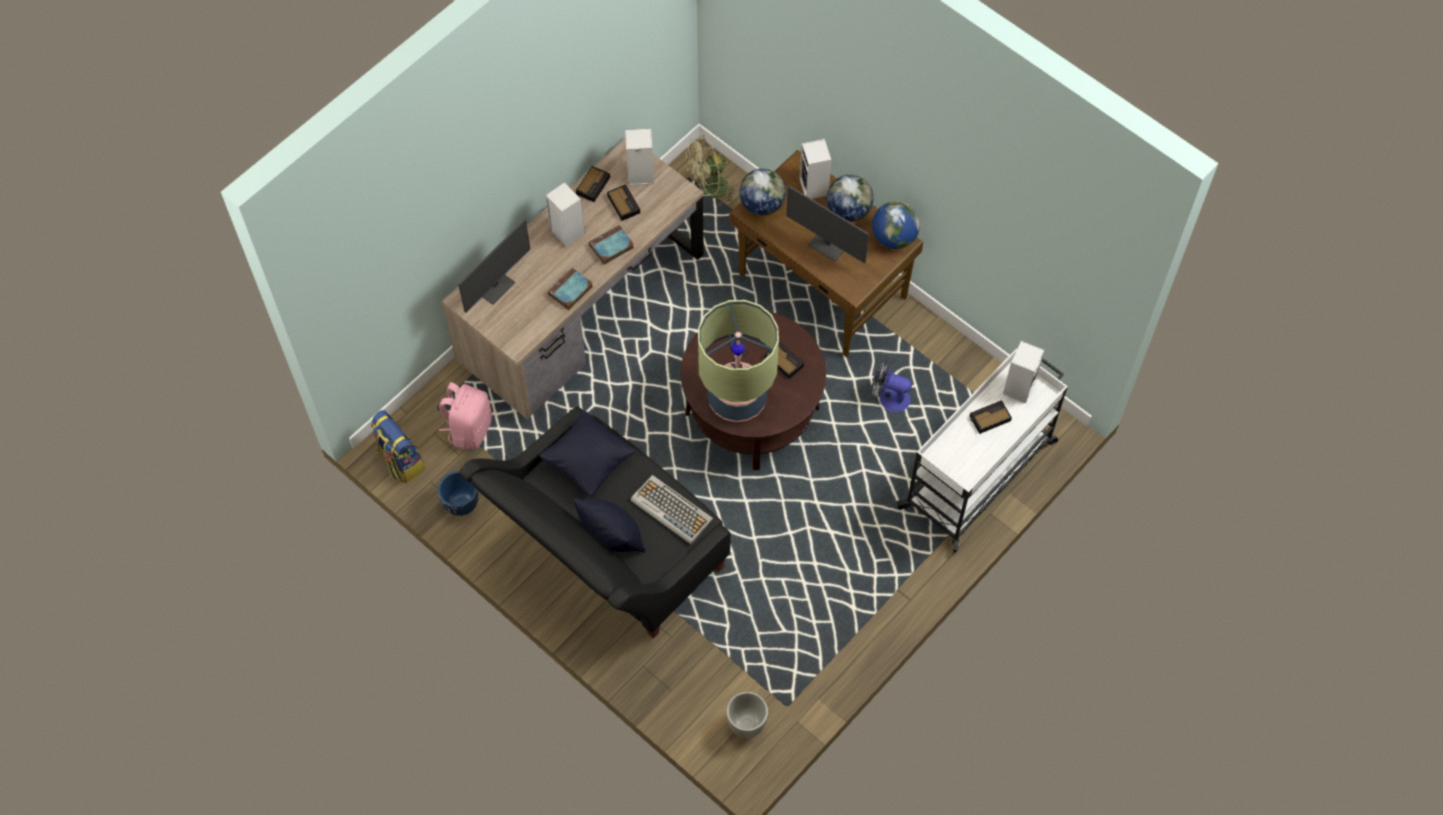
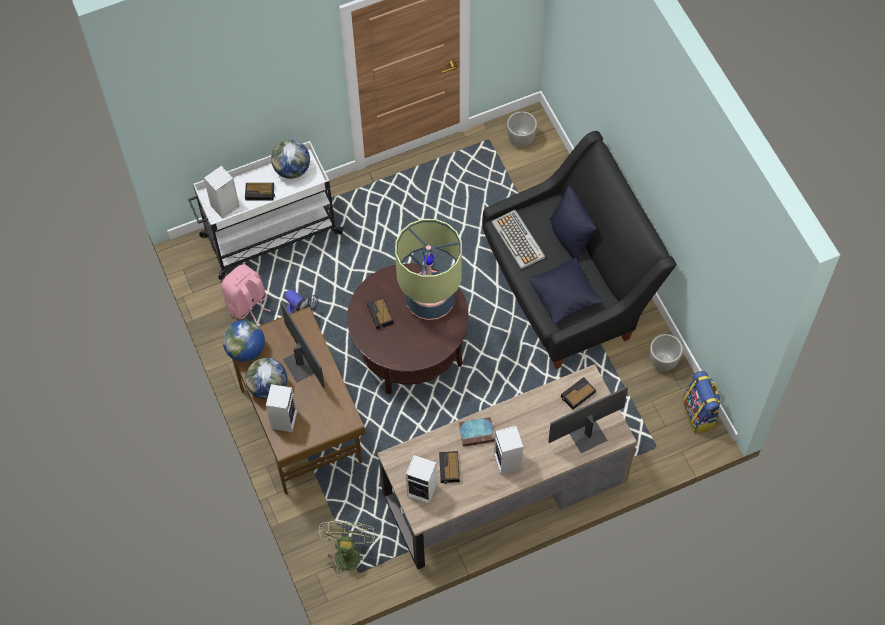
camera: 155 degrees left, 0 degrees up
(461, 504) = (663, 361): blue planter -> grey planter
(469, 429) = (636, 418): pink backpack -> pink backpack (247, 304)
(570, 291) = (527, 407): book -> none
(593, 185) = (466, 497): alarm clock -> alarm clock (577, 395)
(709, 190) = (347, 552): green fan -> green fan turned 90 degrees counterclockwise
(762, 204) = (334, 421): globe -> globe (292, 170)

